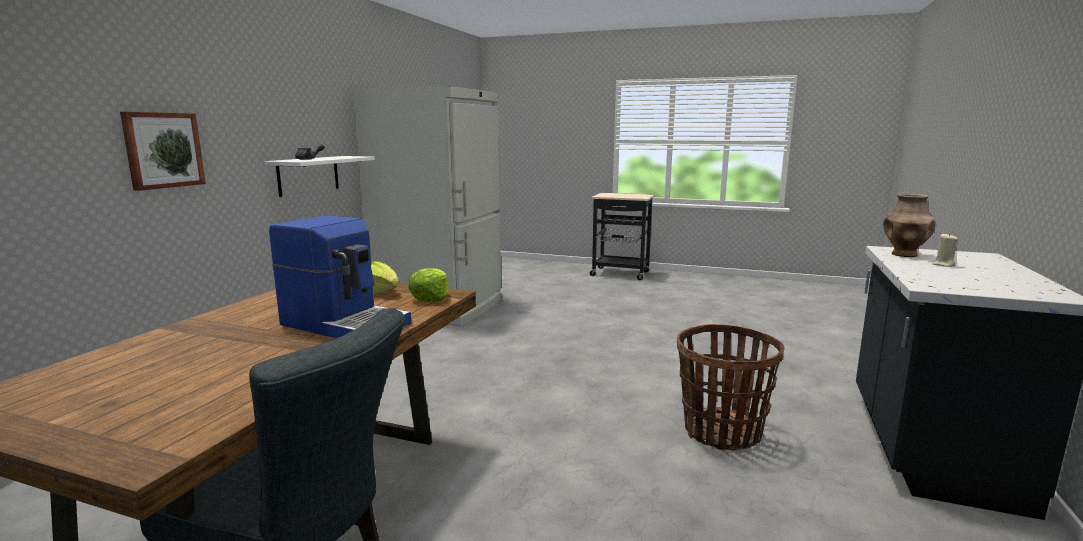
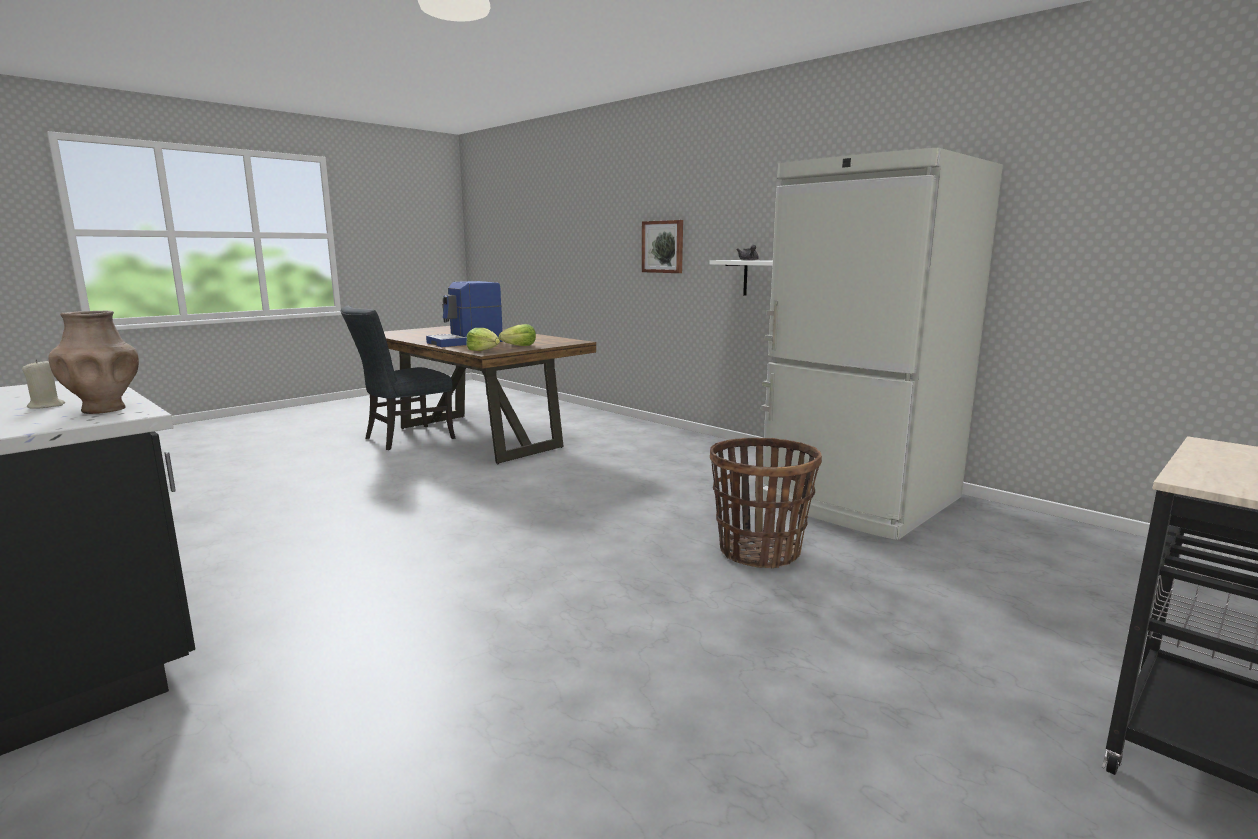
camera: 115 degrees right, 0 degrees up
(722, 432) = (330, 555): basket -> basket (759, 551)

